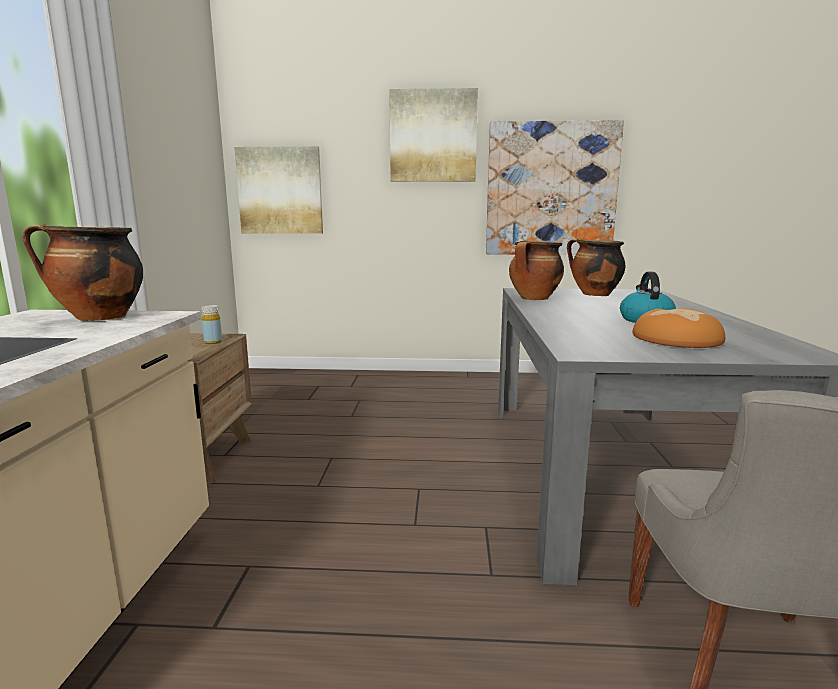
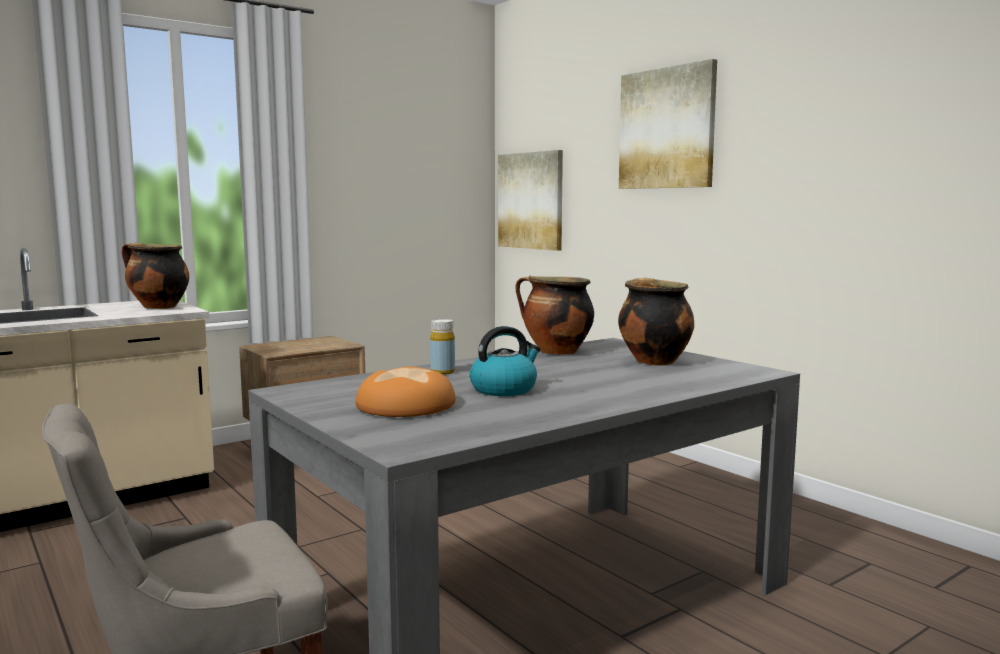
camera: 50 degrees right, 5 degrees down
(213, 342) = (323, 347): yellow bottle -> yellow bottle (442, 372)
(551, 190) = (811, 198): picture -> none

